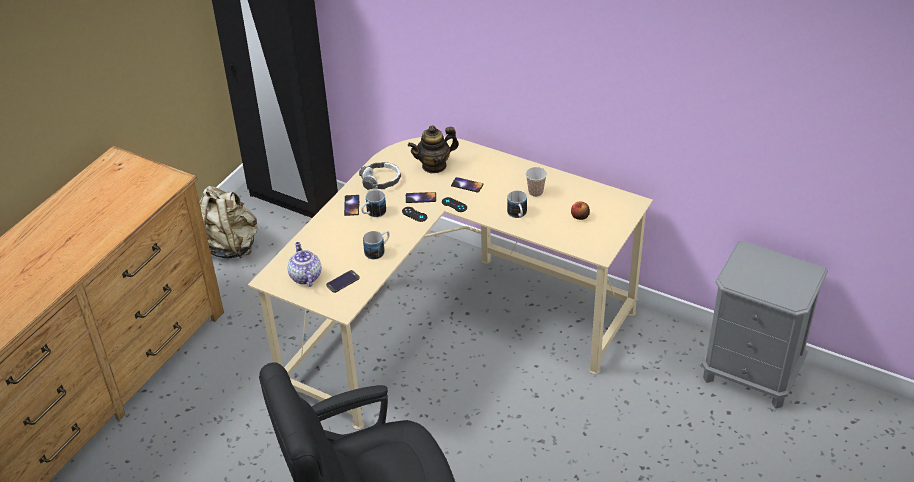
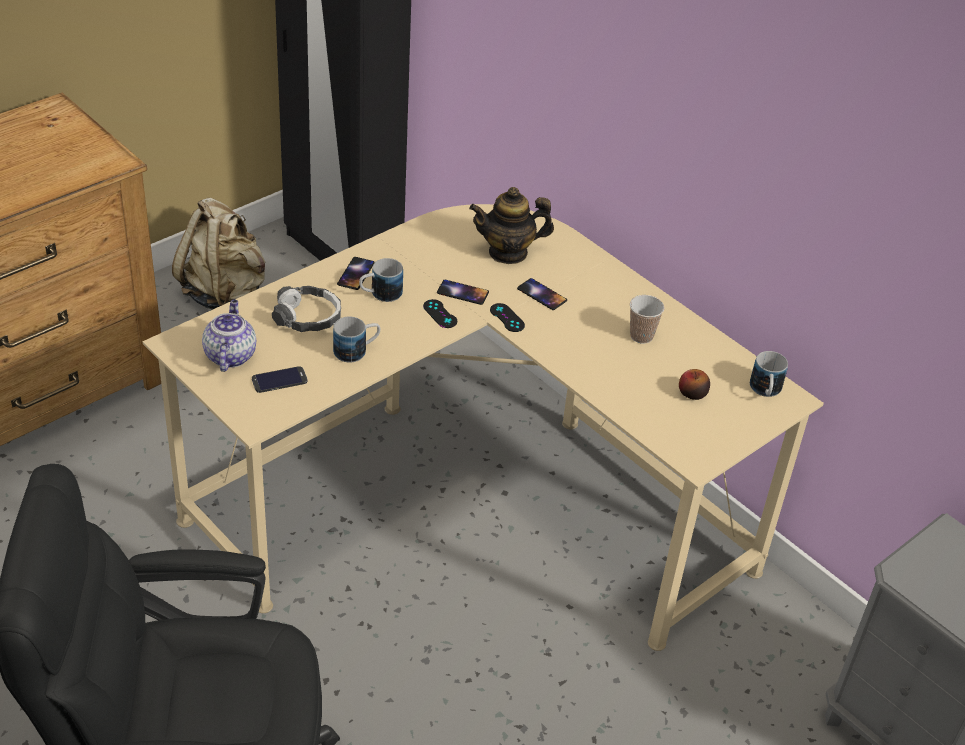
camera: 15 degrees right, 0 degrees up
(381, 180) = (418, 251): headphones -> headphones (308, 317)
(518, 215) = (596, 362): mug -> mug (765, 391)

